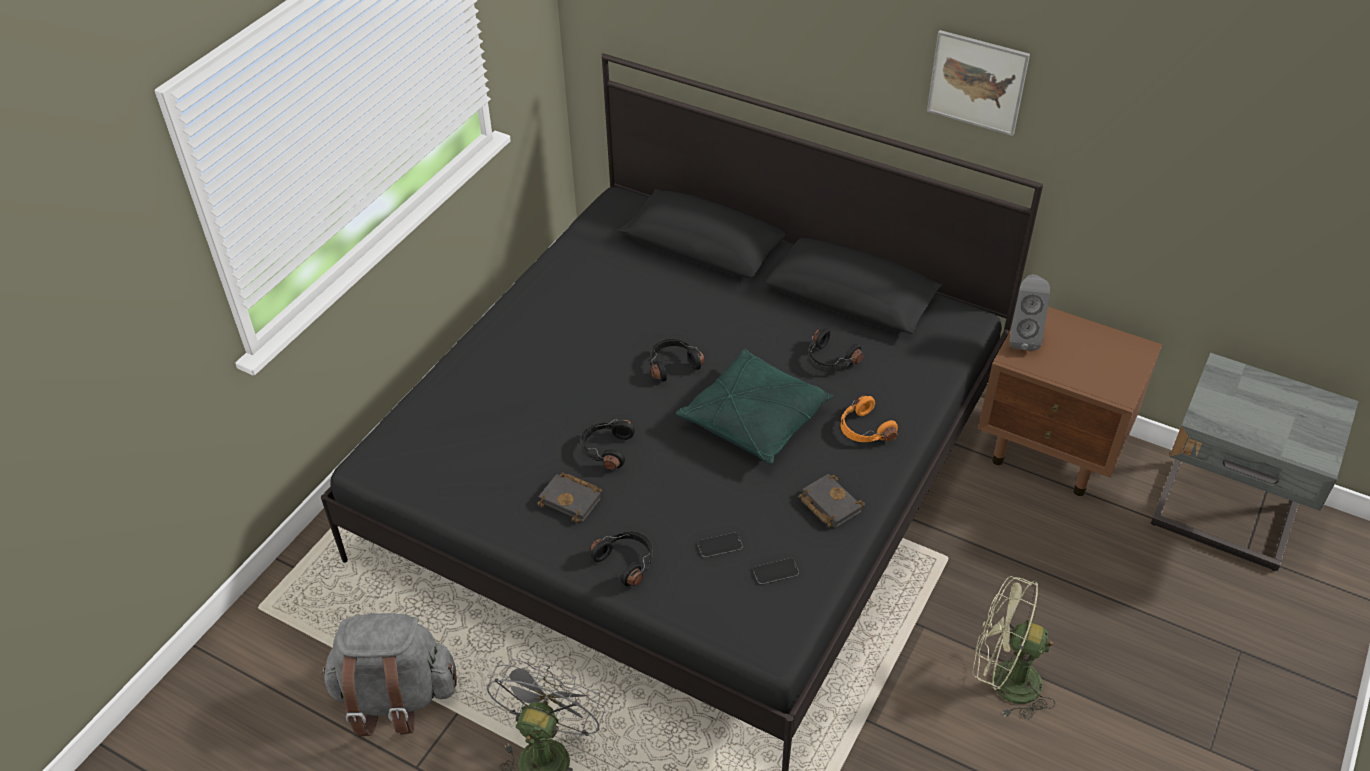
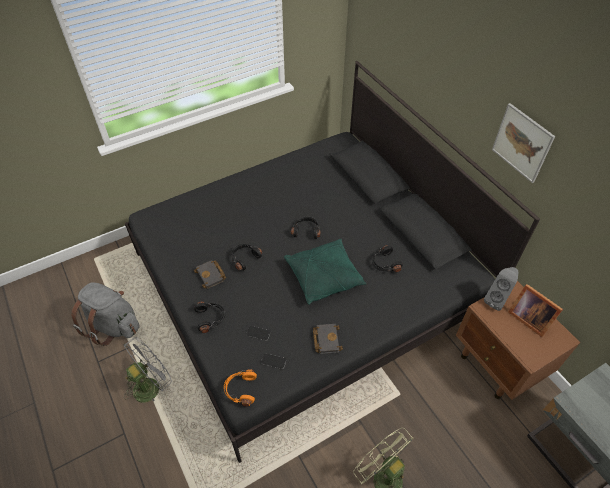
camera: 30 degrees right, 5 degrees up
(864, 430) = (374, 309): orange headphones -> orange headphones (240, 390)
(1078, 342) = (528, 317): none -> picture frame

